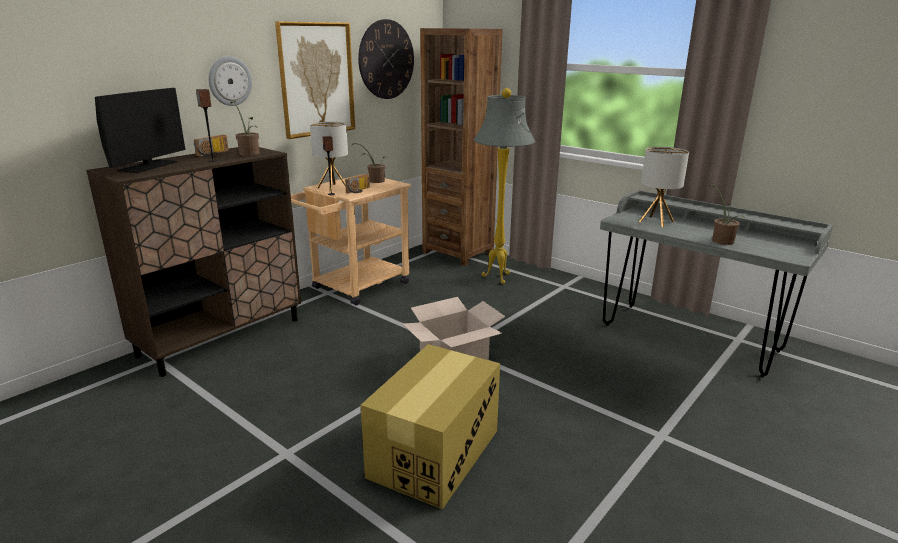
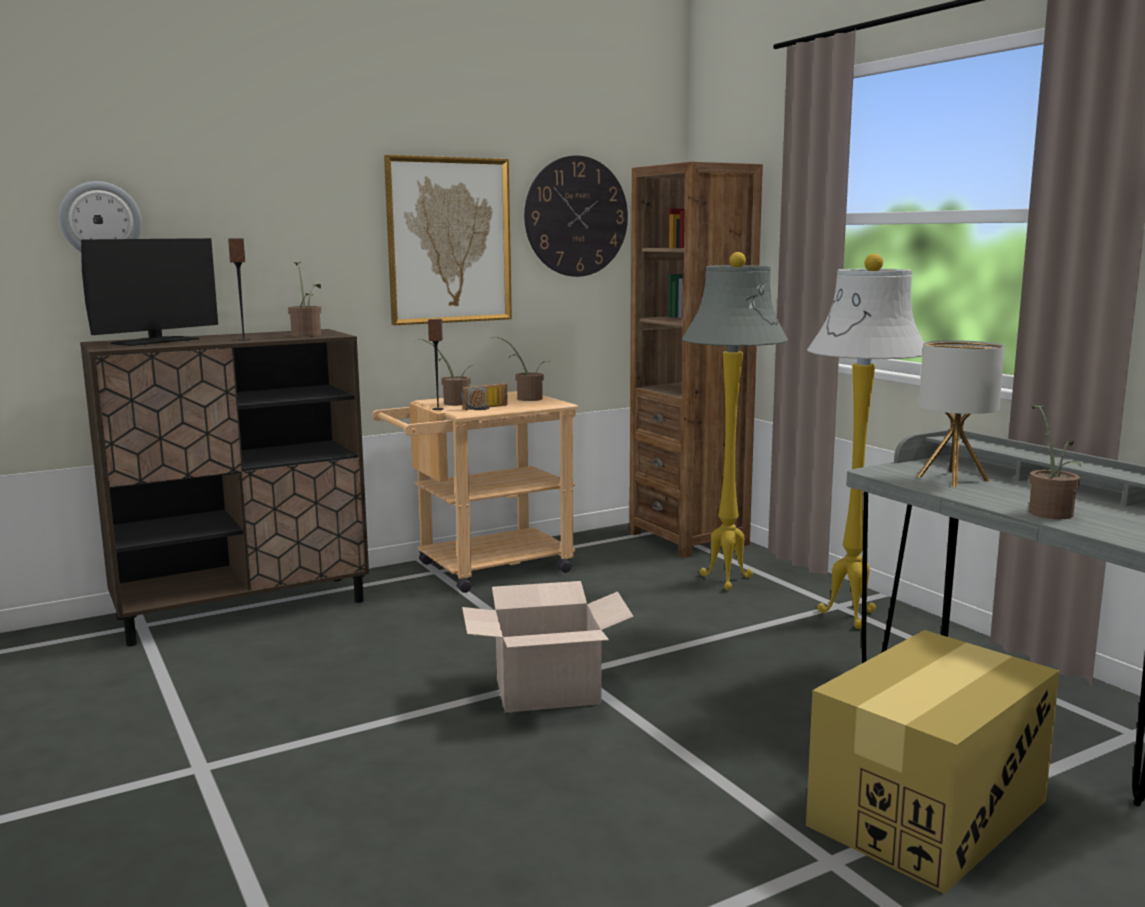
camera: 20 degrees right, 10 degrees down
(213, 154) = (261, 334): radio -> none
(229, 81) = (305, 236): wall clock -> wall clock (100, 220)
(332, 188) = (452, 403): table lamp -> potted plant
(434, 453) = (410, 809): cardboard box -> cardboard box (928, 812)
(576, 293) = (852, 618): none -> white floor lamp

